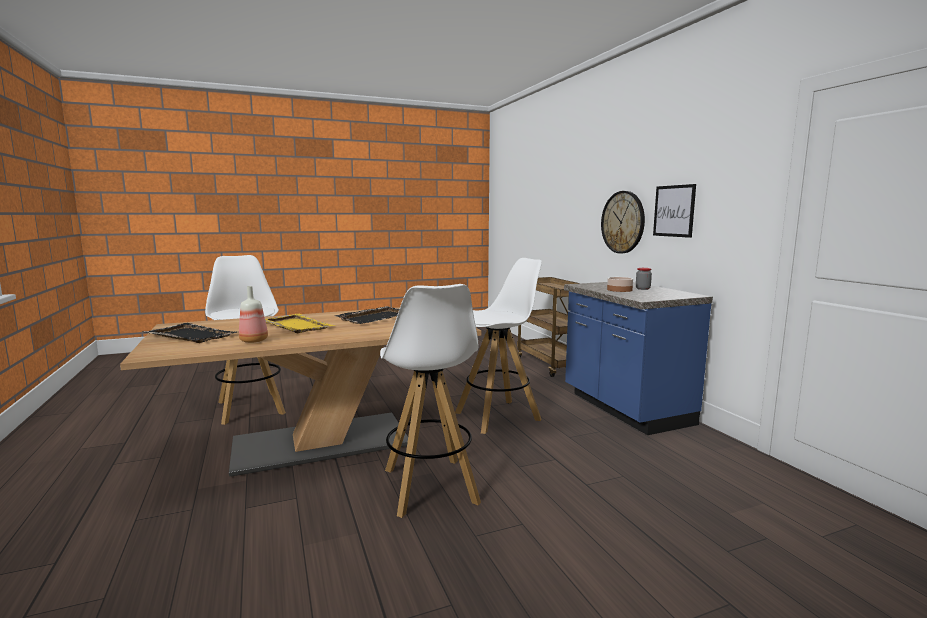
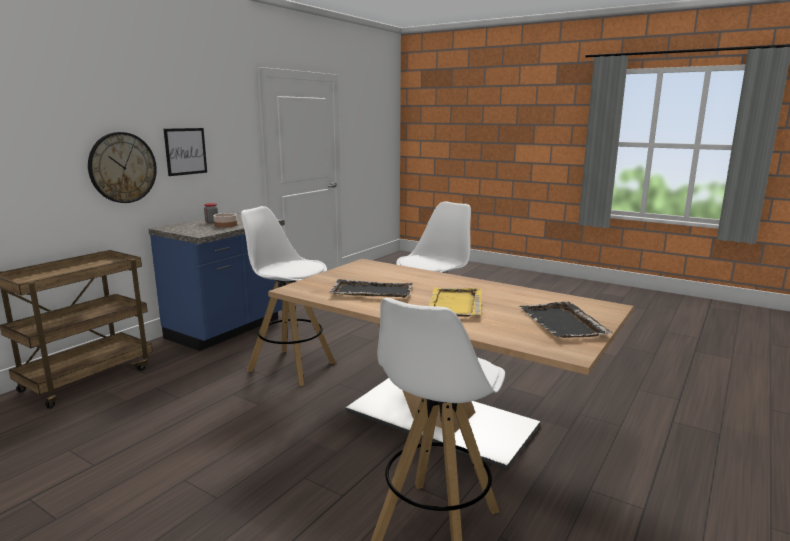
camera: 125 degrees left, 5 degrees up
(253, 340) = (518, 297): bottle -> none

